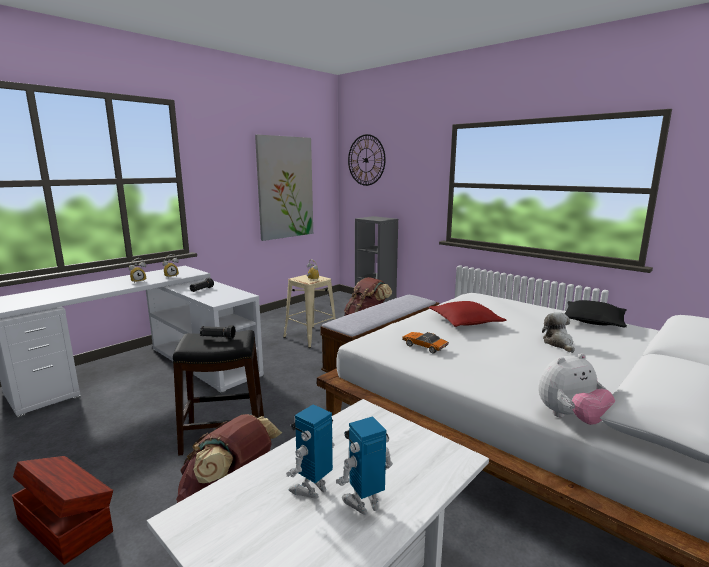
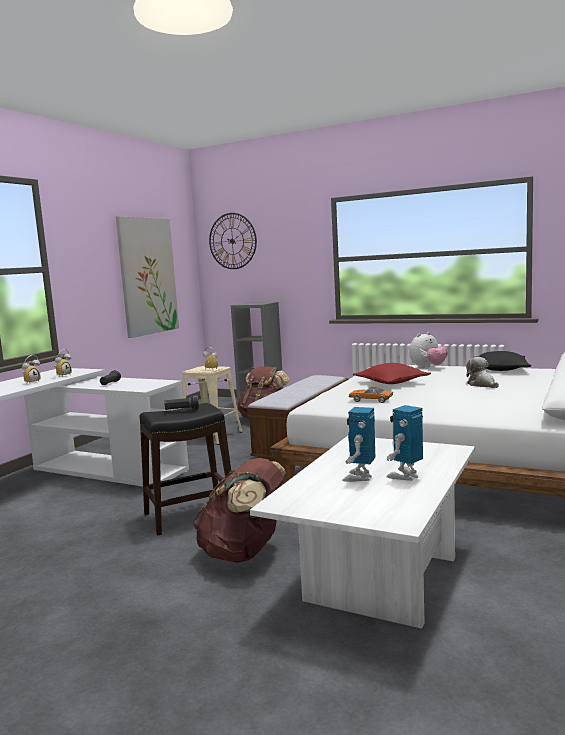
camera: 15 degrees left, 5 degrees down
(66, 524) = (92, 593): brown storage box -> none
(570, 418) = (519, 419): plush toy -> plush toy (428, 367)

